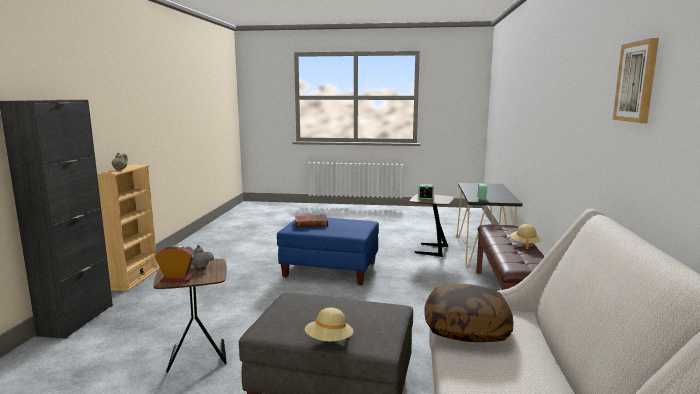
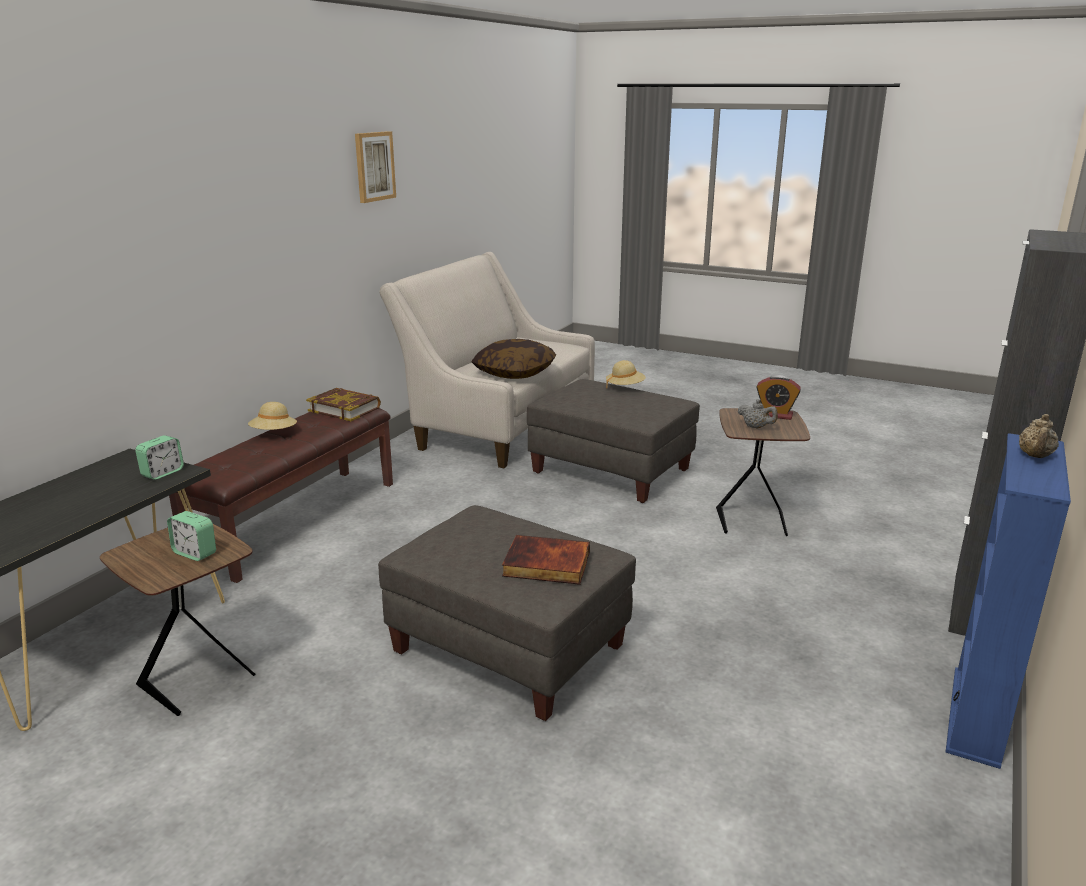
camera: 160 degrees left, 10 degrees up
(135, 279) = (976, 716): beige bookcase -> blue bookcase
(330, 270) = (508, 650): blue ottoman -> grey ottoman
(526, 264) = (344, 409): none -> book

